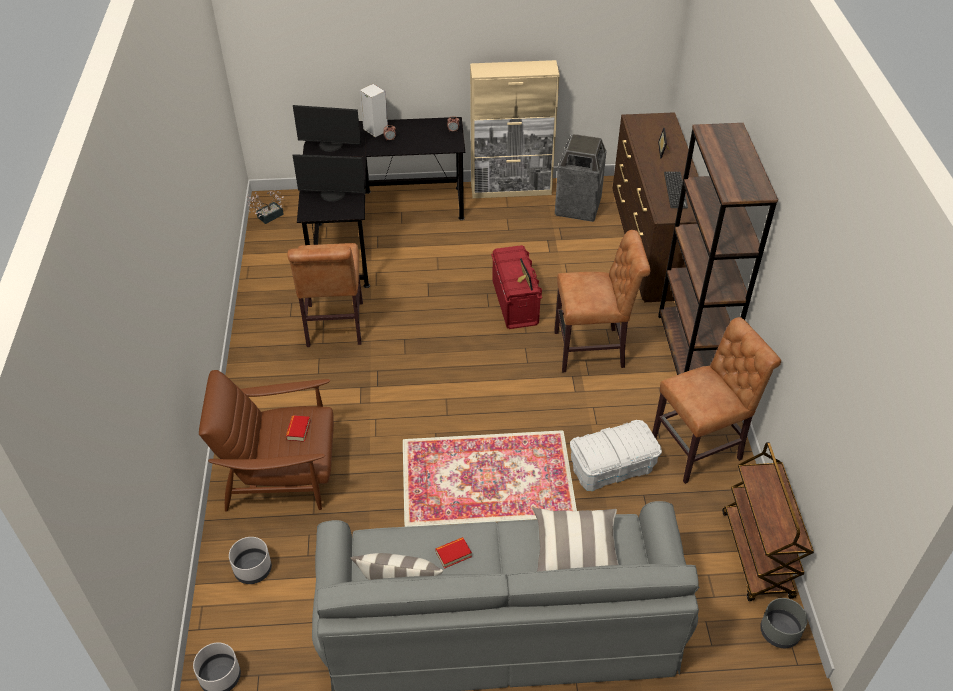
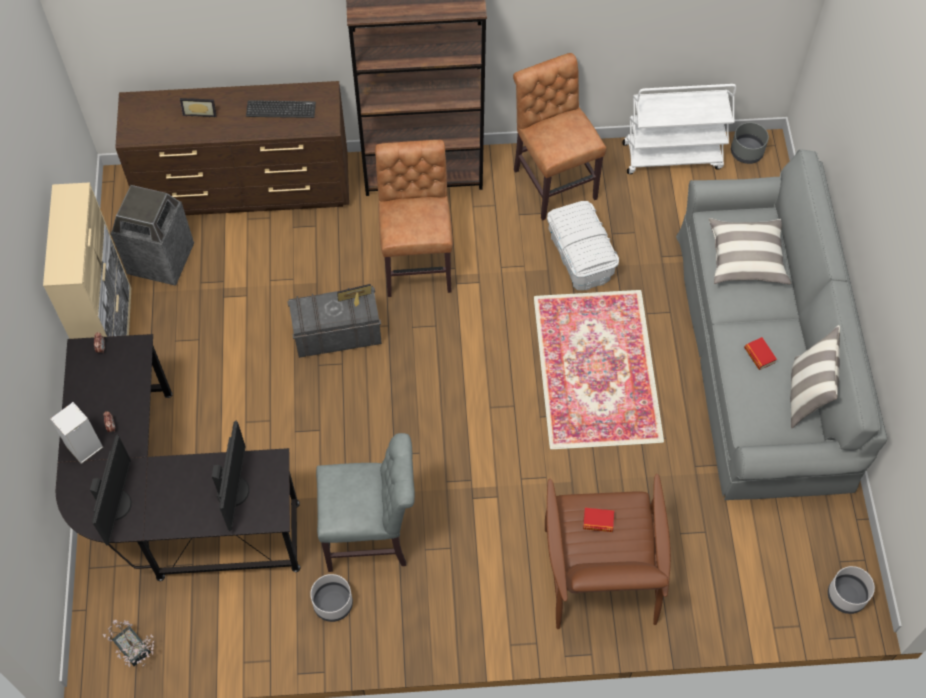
camera: 90 degrees left, 15 degrees up
(252, 569) = (726, 584): grey planter -> grey planter (333, 604)
(334, 327) = (372, 536): brown chair -> grey chair
(515, 303) = (337, 335): red storage box -> grey storage box
(757, 555) = (673, 155): brown cart -> white cart

